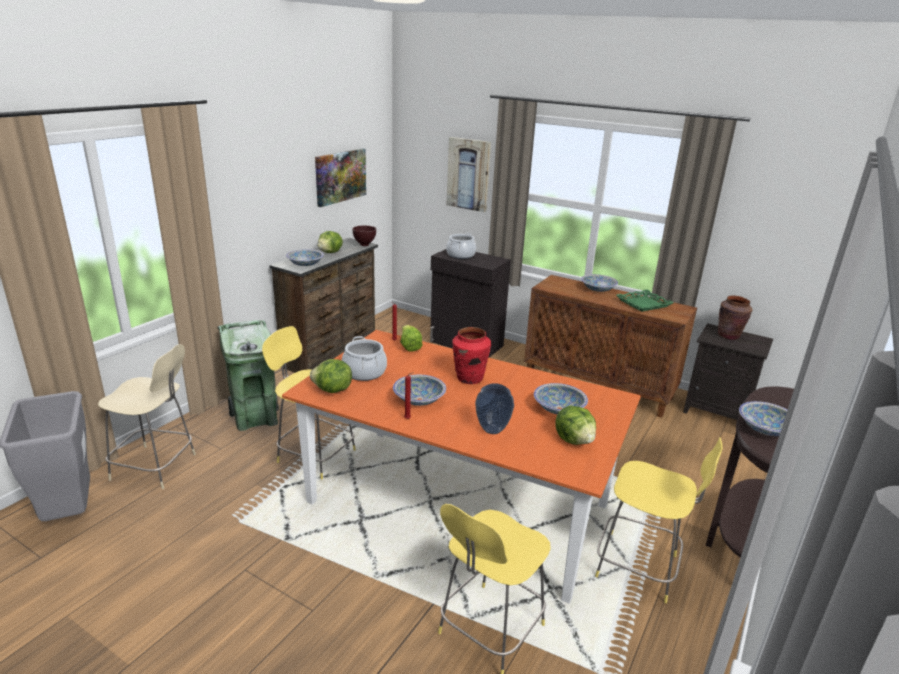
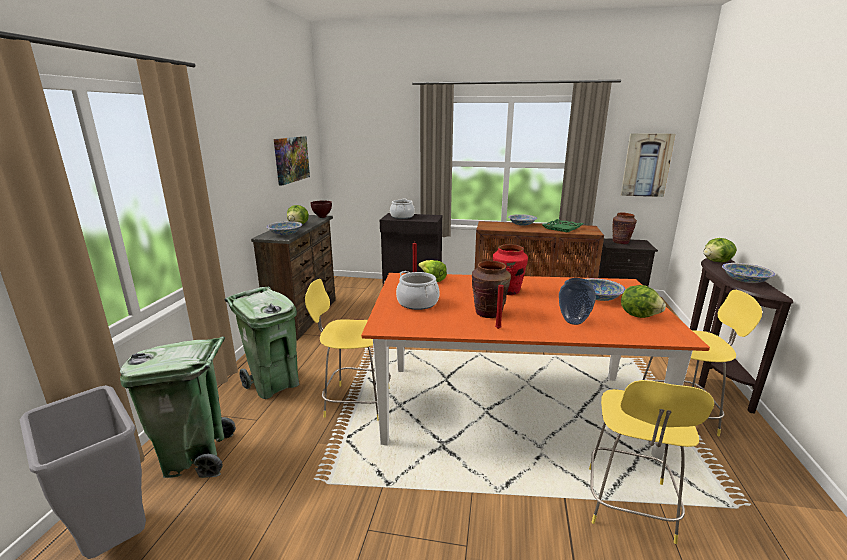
camera: 20 degrees left, 5 degrees down
(156, 467) = (196, 456): beige stool -> green trash can
(332, 390) = (406, 321): lettuce -> lettuce (717, 262)
(419, 399) = (489, 313): bowl -> brown vase
(468, 174) = (394, 152): picture -> picture (646, 165)

